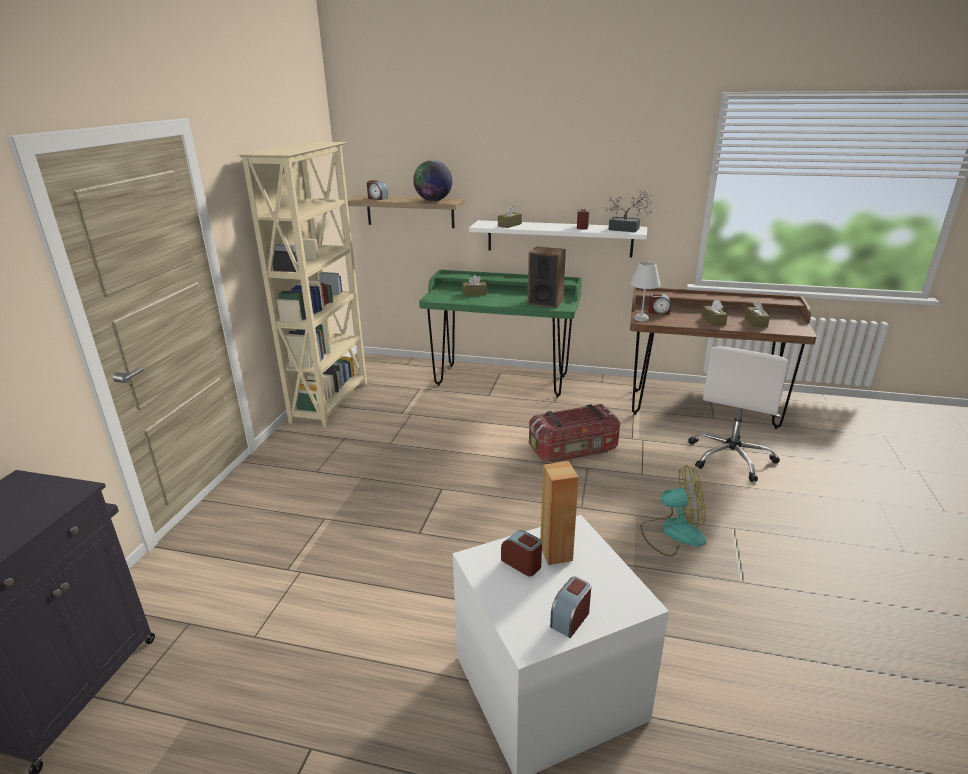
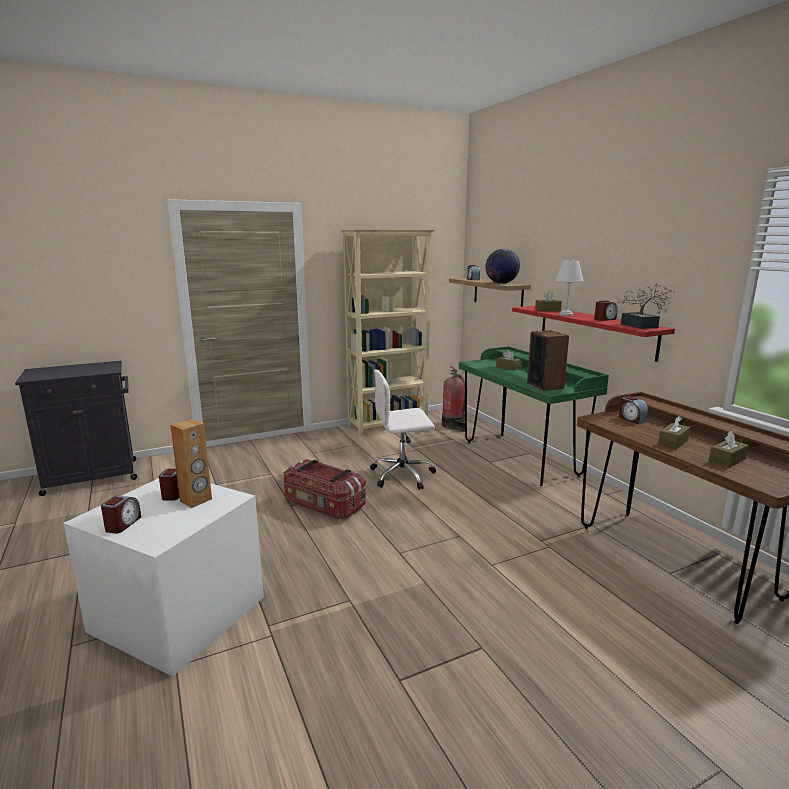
camera: 50 degrees right, 10 degrees down
(394, 374) = (454, 426): none -> fire extinguisher
(559, 238) = (594, 331): white shelf -> red shelf
(570, 619) = (123, 524): alarm clock -> alarm clock turned 105 degrees clockwise
(574, 450) = (474, 521): storage box -> storage box (323, 505)
(640, 319) = (596, 417): white table lamp -> white table lamp (565, 314)
(672, 533) = (424, 611): fan -> none
(731, 457) = (610, 607): white office chair -> white office chair (403, 475)

